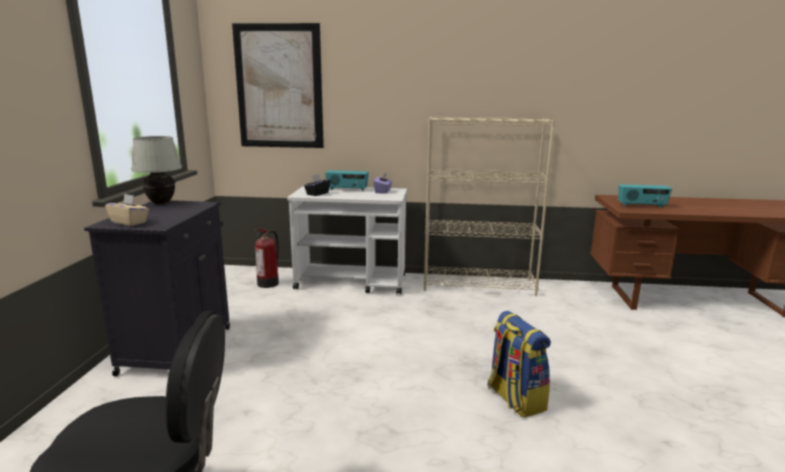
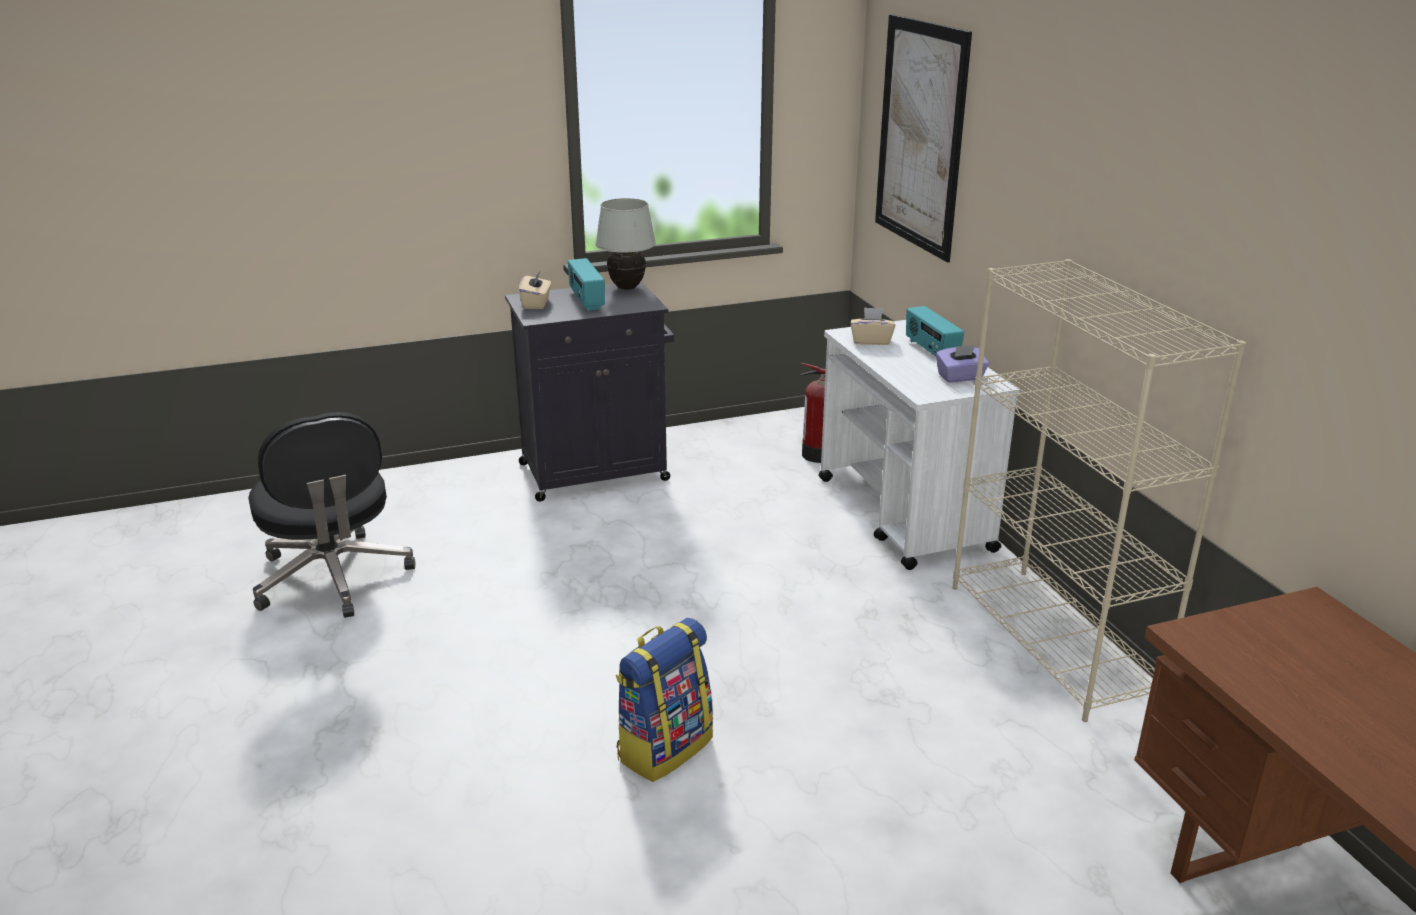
camera: 65 degrees right, 10 degrees up
(317, 194) = (871, 341): black tissue box -> beige tissue box
(642, 206) = (1269, 655): radio -> radio (586, 300)

